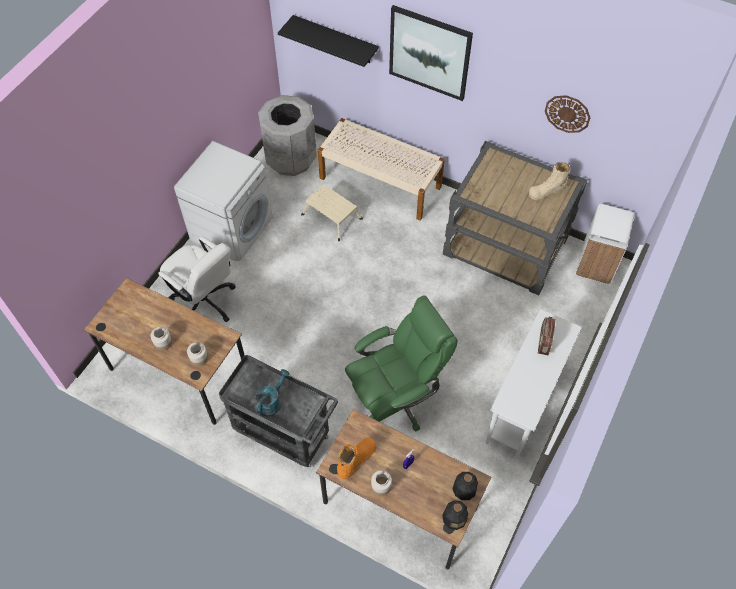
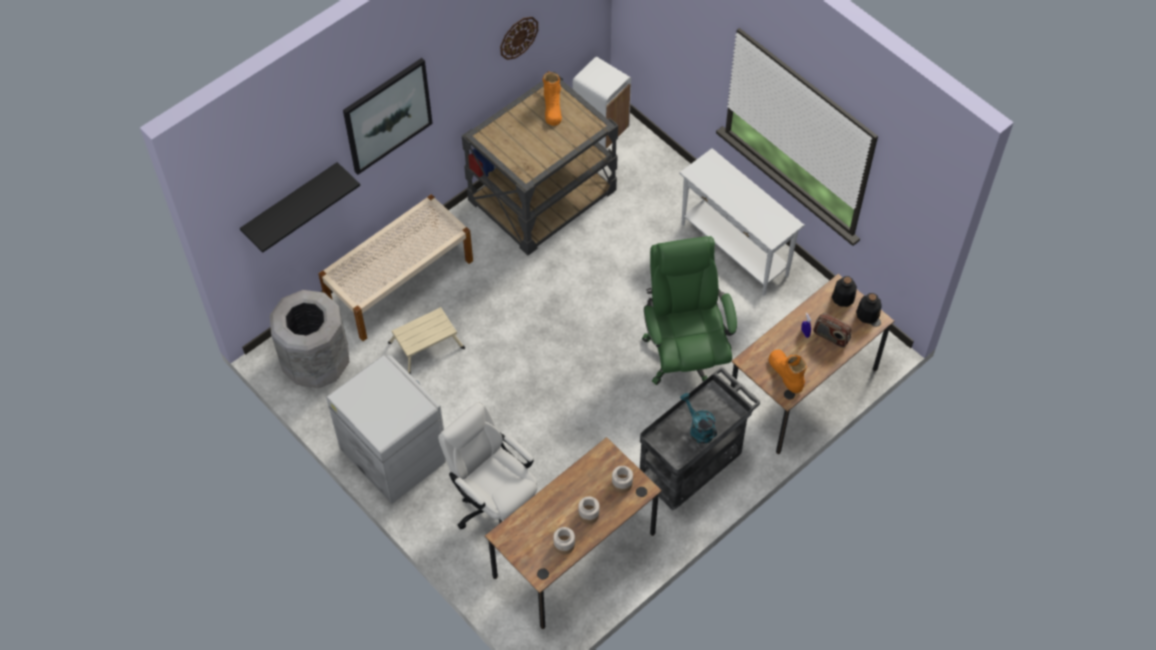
camera: 70 degrees left, 0 degrees up
(206, 304) = (494, 506): white office chair -> white office chair turned 105 degrees counterclockwise
(381, 486) = (819, 361): jar -> jar (564, 545)
(544, 341) = (716, 182): radio -> radio (831, 336)
(547, 190) = (552, 108): beige boot -> orange boot

